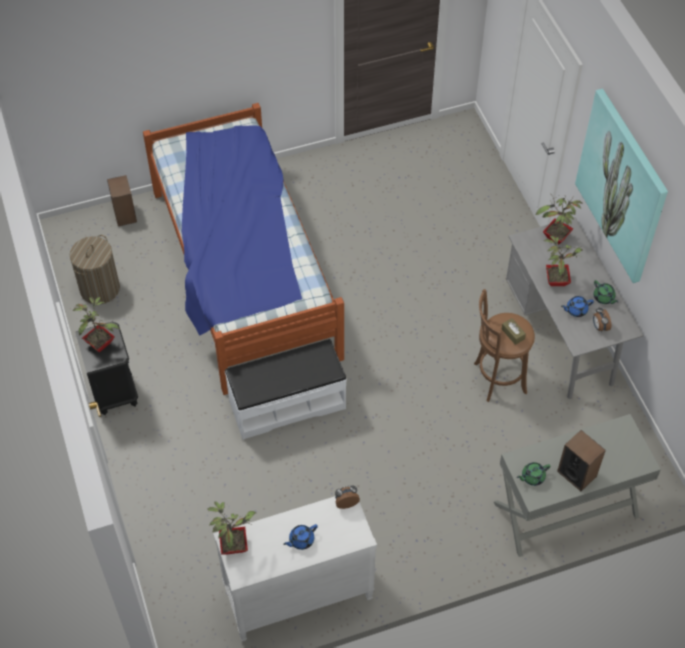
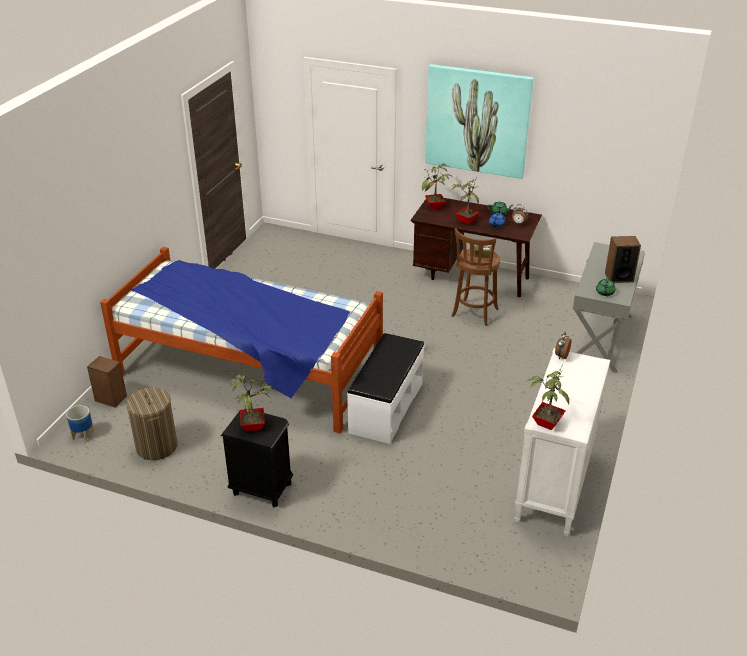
camera: 50 degrees left, 20 degrees down
(71, 234) = (83, 435): none -> planter
(301, 540) = (573, 390): blue teapot -> none
(562, 336) = (472, 277): grey desk -> brown desk

